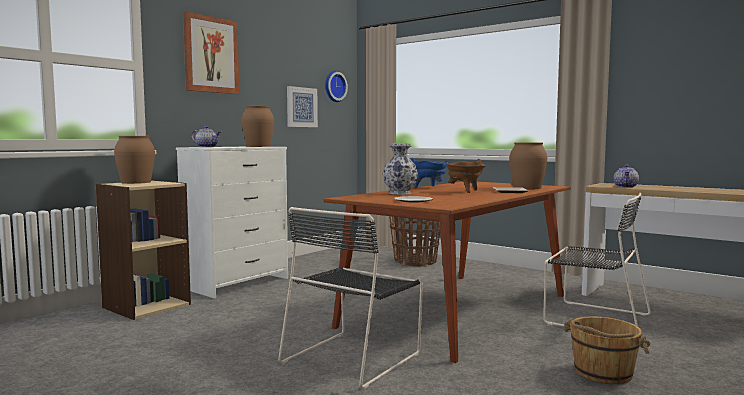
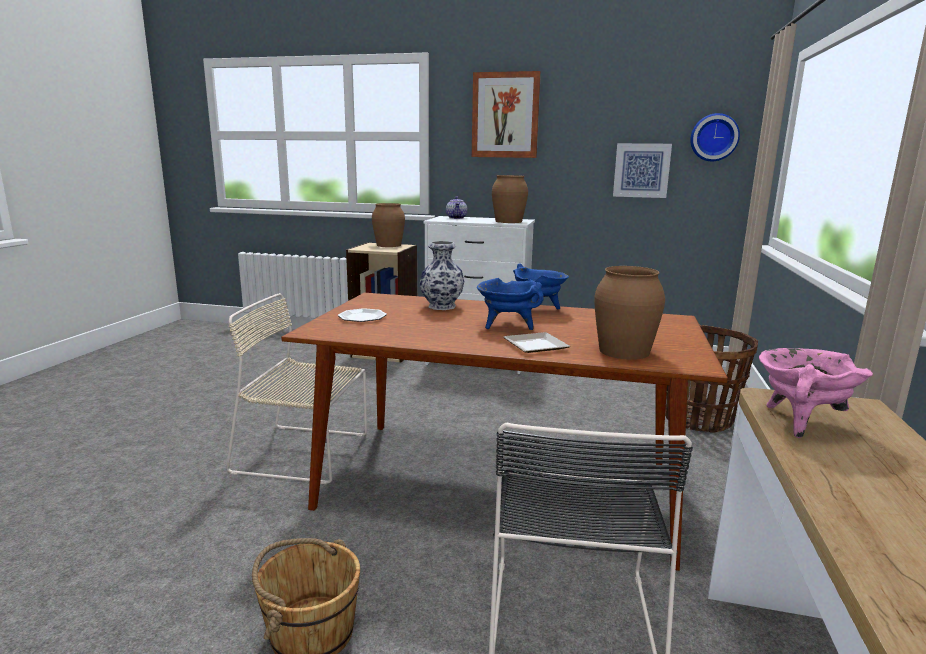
camera: 65 degrees right, 10 degrees up
(354, 356) = (306, 453): black chair -> beige chair
(464, 191) = (507, 326): brown cooking pot -> blue cooking pot
(626, 187) = (800, 422): teapot -> pink cooking pot

